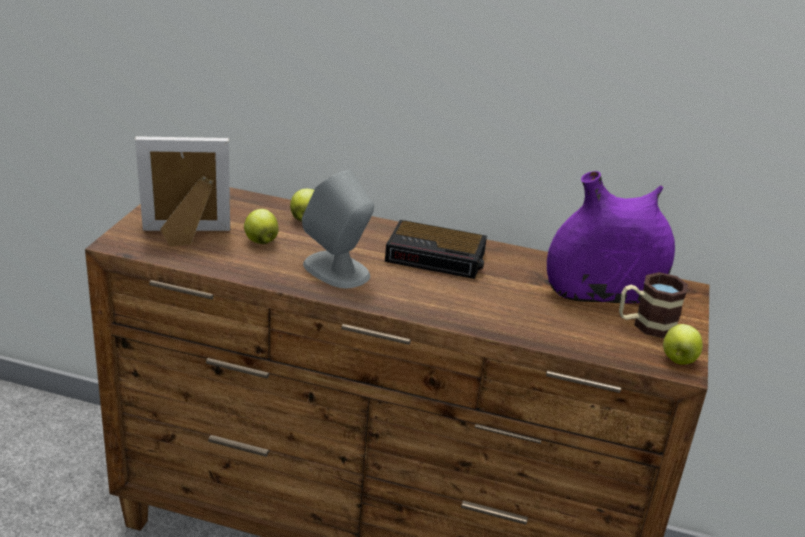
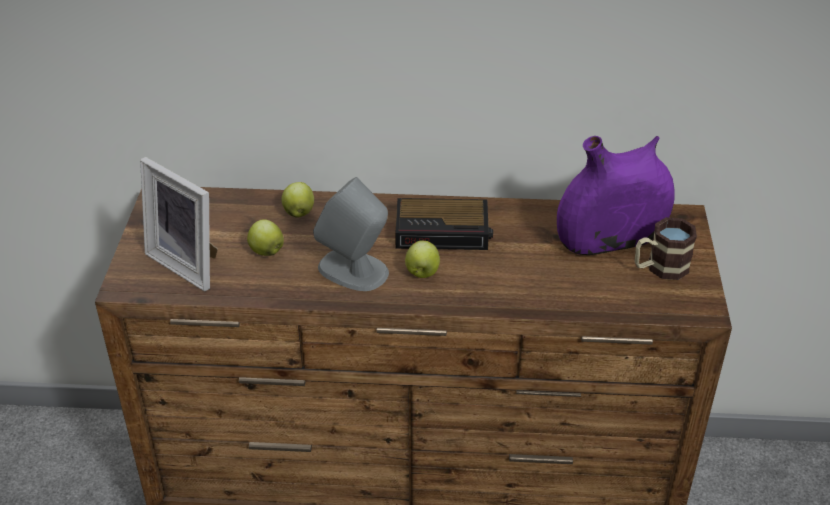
camera: 10 degrees left, 10 degrees up
(186, 237) = (189, 263): picture frame -> picture frame turned 120 degrees counterclockwise
(678, 360) = (699, 302): apple -> apple (422, 273)

